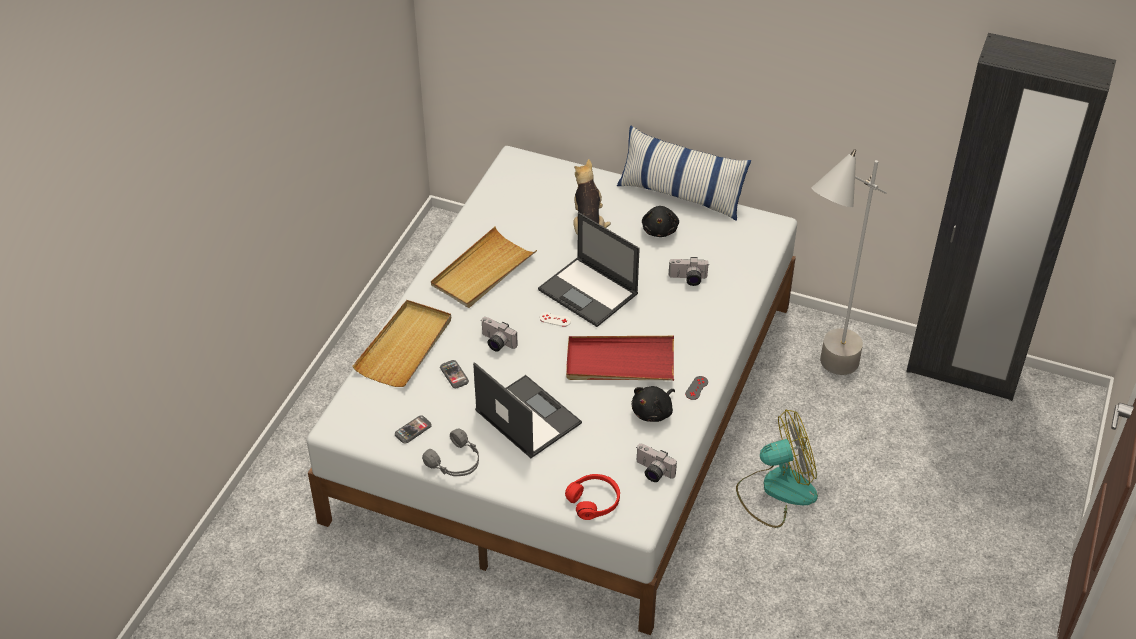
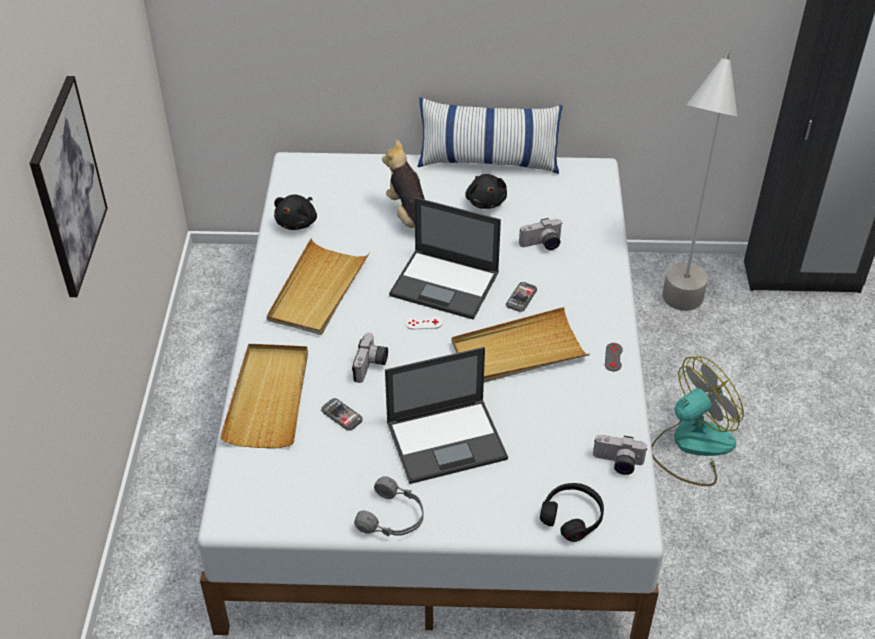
camera: 20 degrees left, 0 degrees up
(282, 143) = (67, 187): none -> picture
(413, 430) = (324, 494): phone -> phone (521, 298)
(496, 343) = (371, 366): camera -> camera turned 90 degrees counterclockwise
(527, 416) = (447, 440): laptop -> laptop turned 135 degrees clockwise
(594, 501) = (572, 516): red headphones -> black headphones
(620, 362) = (518, 351): red tray -> beige tray
(653, 412) = (582, 396): black plush toy -> black plush toy (298, 222)

